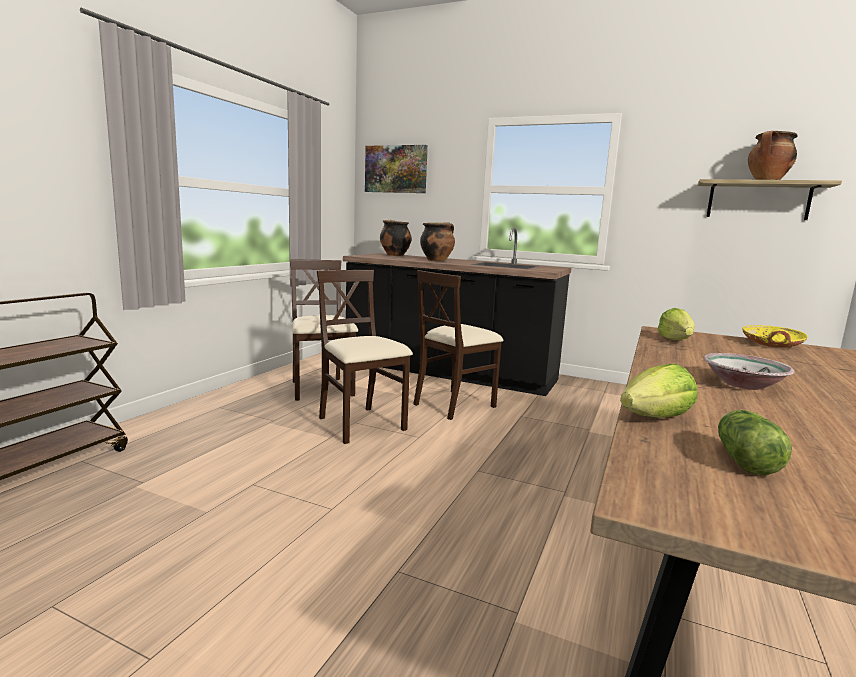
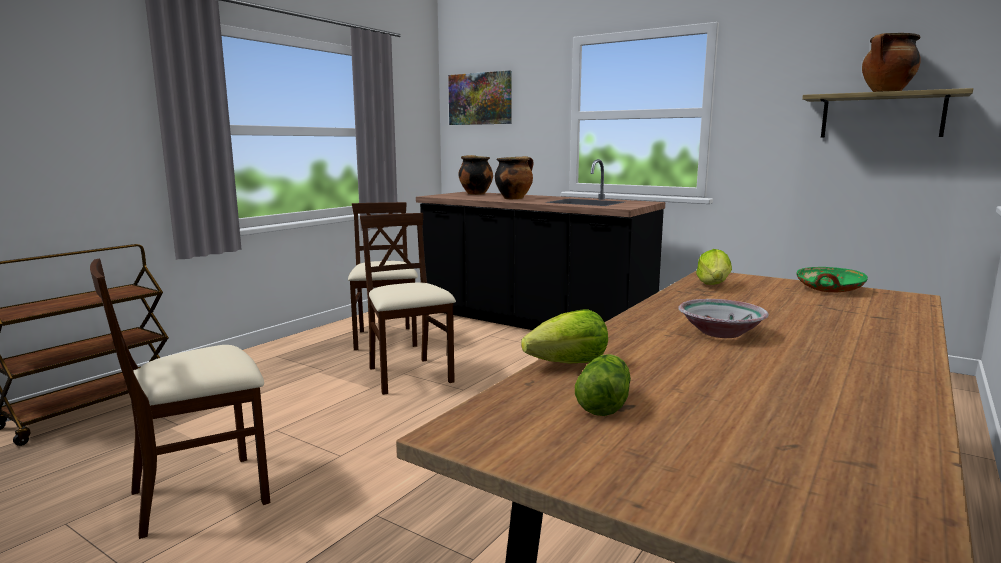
camera: 10 degrees right, 0 degrees up
(454, 404) = (519, 357): beige chair -> beige chair (202, 494)
(771, 345) = (829, 289): yellow bowl -> green bowl

